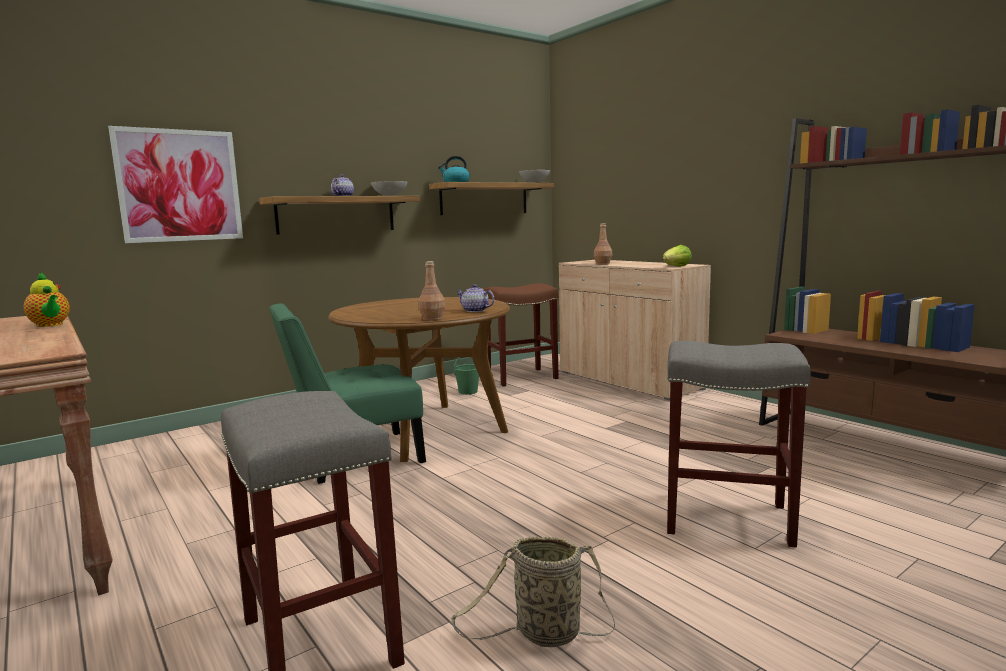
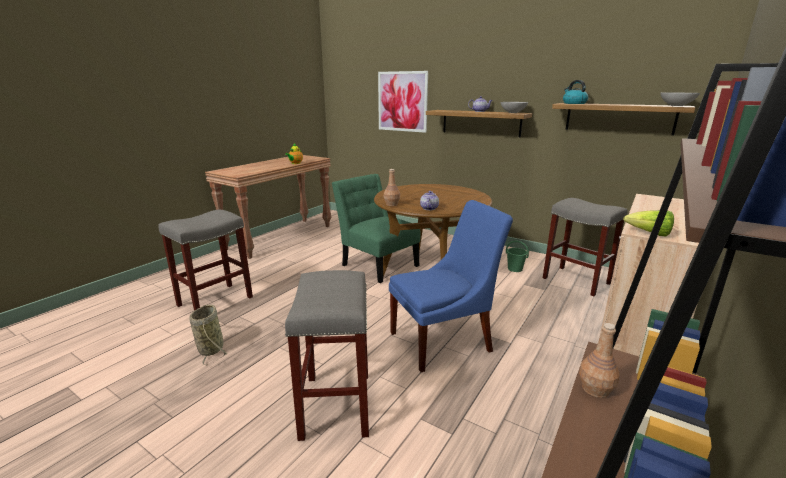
camera: 70 degrees right, 10 degrees up
(522, 377) = (577, 281): brown stool -> grey stool
(603, 264) = (644, 207): brown bottle -> brown bottle (595, 389)
(609, 447) = (444, 341): none -> blue chair

